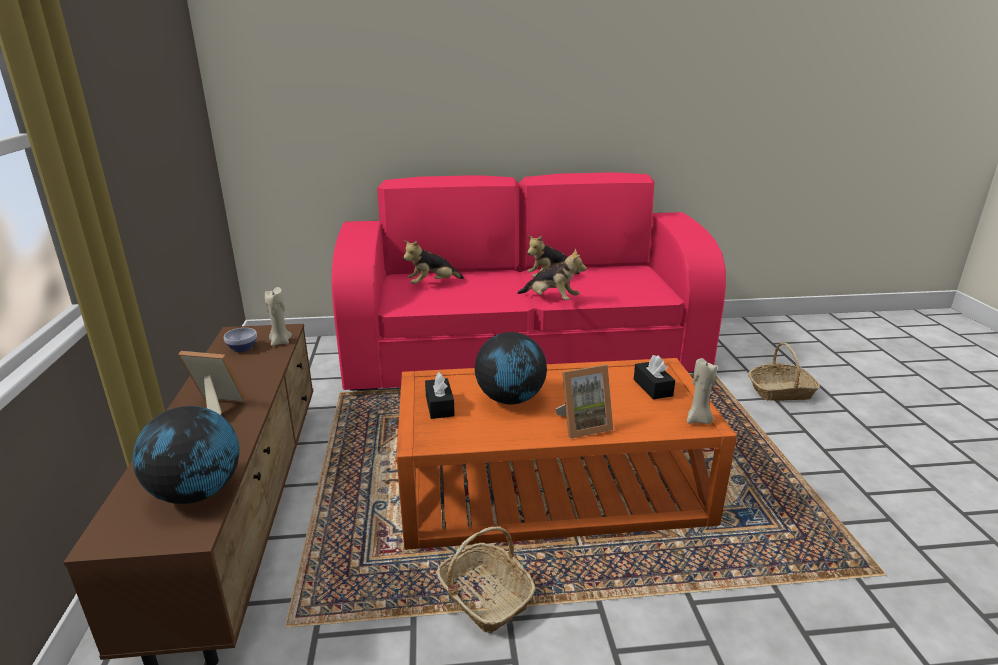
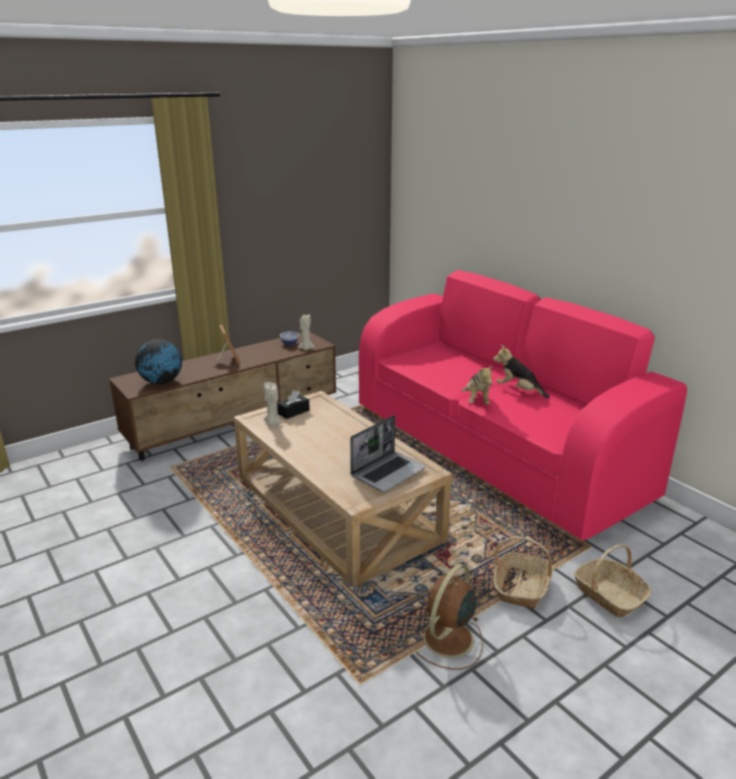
camera: 60 degrees right, 0 degrees up
(432, 284) = (444, 358): plush toy -> none
(484, 597) = (221, 513): basket -> basket (521, 587)
(510, 399) = (322, 429): globe -> none
(551, 485) = (337, 507): orange coffee table -> beige coffee table
(583, 425) = (311, 458): picture frame -> none
(652, 387) = (388, 472): black tissue box -> laptop
(698, 420) = (357, 497): beige candle -> beige candle (272, 423)
(822, 493) = (447, 640): none -> brown fan

